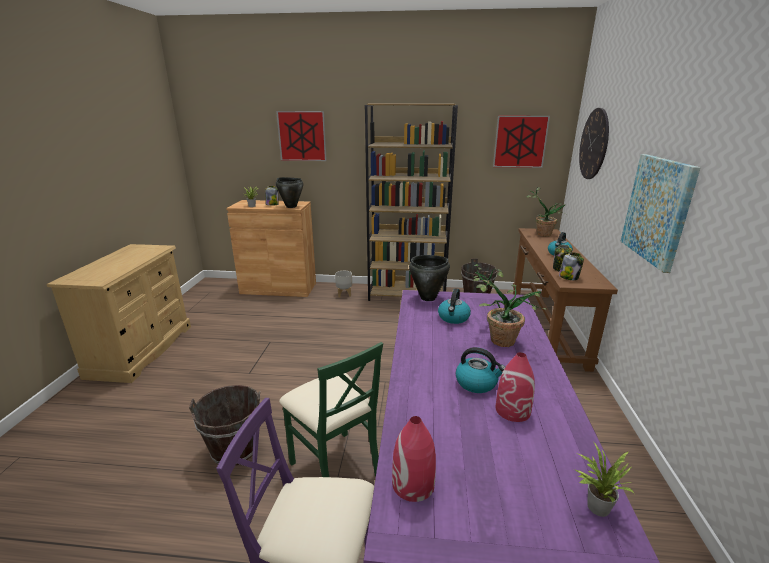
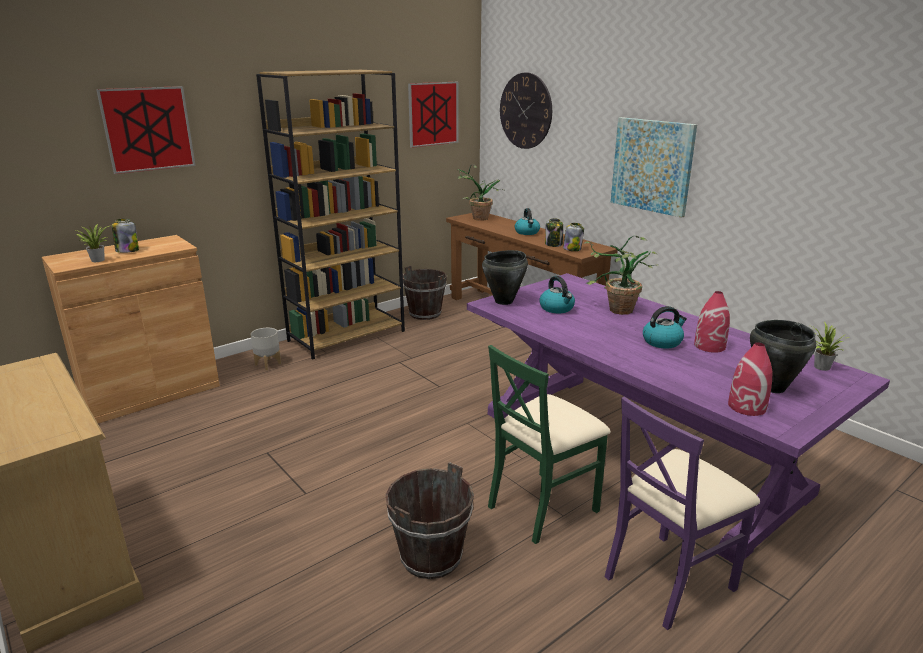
camera: 45 degrees left, 0 degrees up
(291, 206) = (169, 247): black cooking pot -> black cooking pot (771, 387)
(335, 467) = (542, 506): green chair -> green chair turned 135 degrees clockwise

